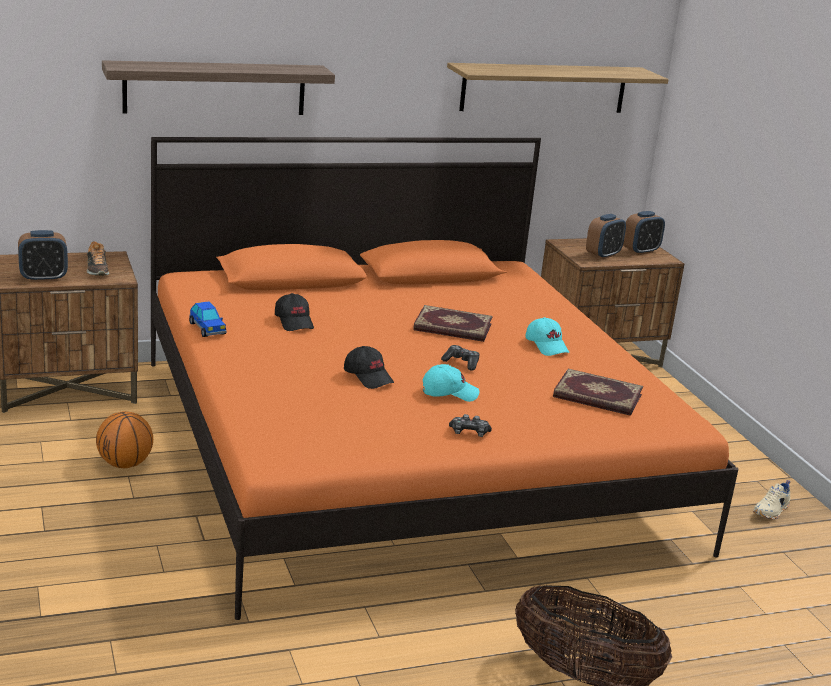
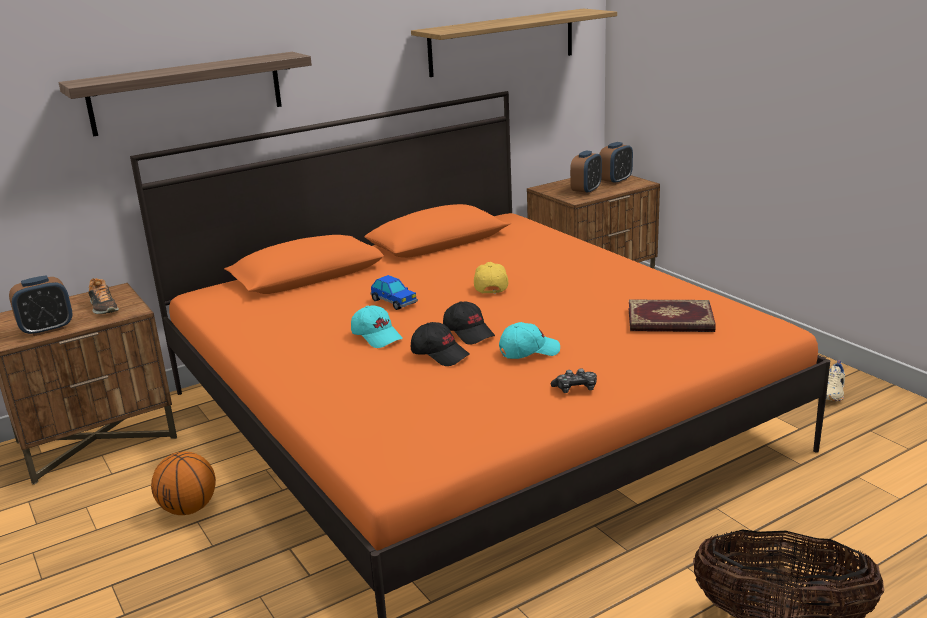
camera: 10 degrees left, 0 degrees up
(207, 329) = (245, 343): toy car -> toy car (394, 302)
(294, 322) = (332, 315): black cap -> black cap (469, 332)
(452, 328) = (490, 286): book -> yellow cap
(461, 363) = (521, 318): game controller -> none
(547, 346) = (589, 283): turquoise cap -> turquoise cap (377, 336)

